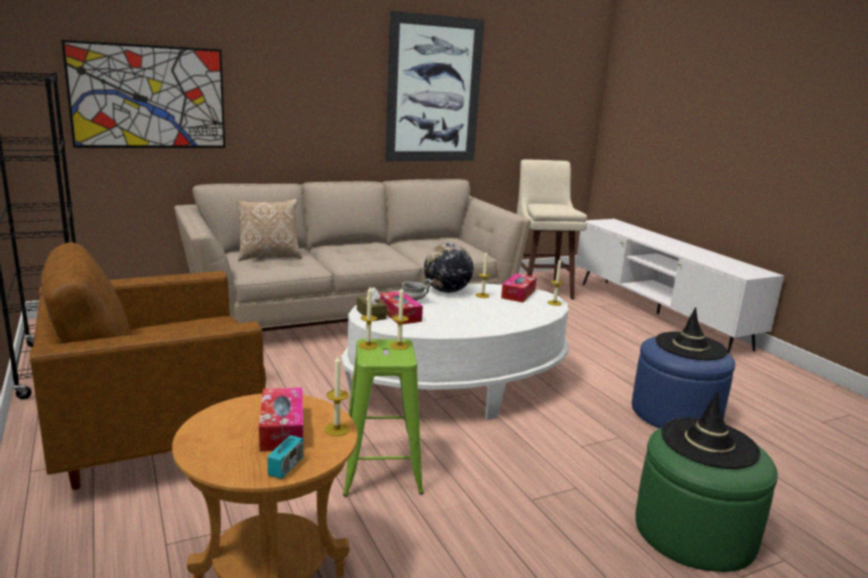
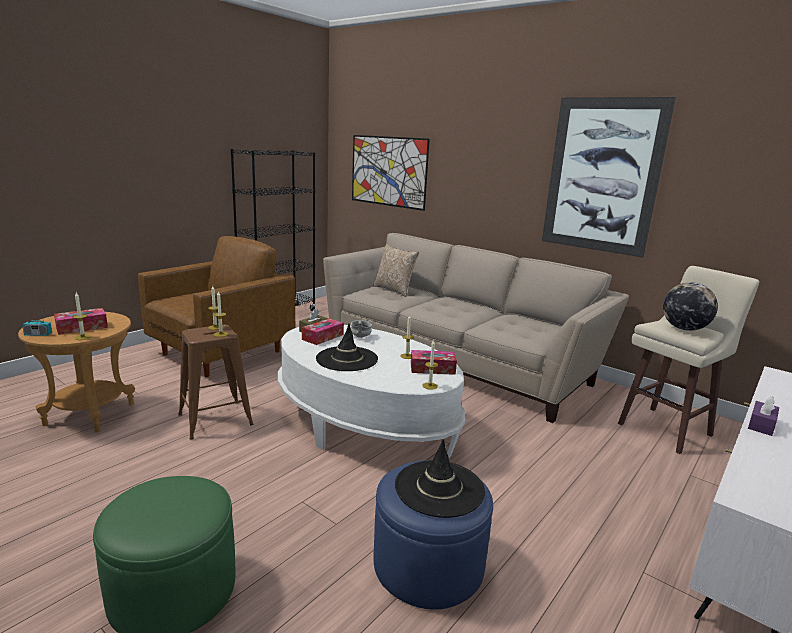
camera: 65 degrees right, 0 degrees up
(158, 436) = (221, 353): brown armchair -> brown armchair turned 90 degrees clockwise
(381, 470) = (214, 419): green stool -> brown stool
(447, 291) = (398, 343): globe -> globe (684, 329)
(663, 246) = (761, 425): none -> purple tissue box
(709, 443) = (171, 504): black hat -> black hat (347, 359)

